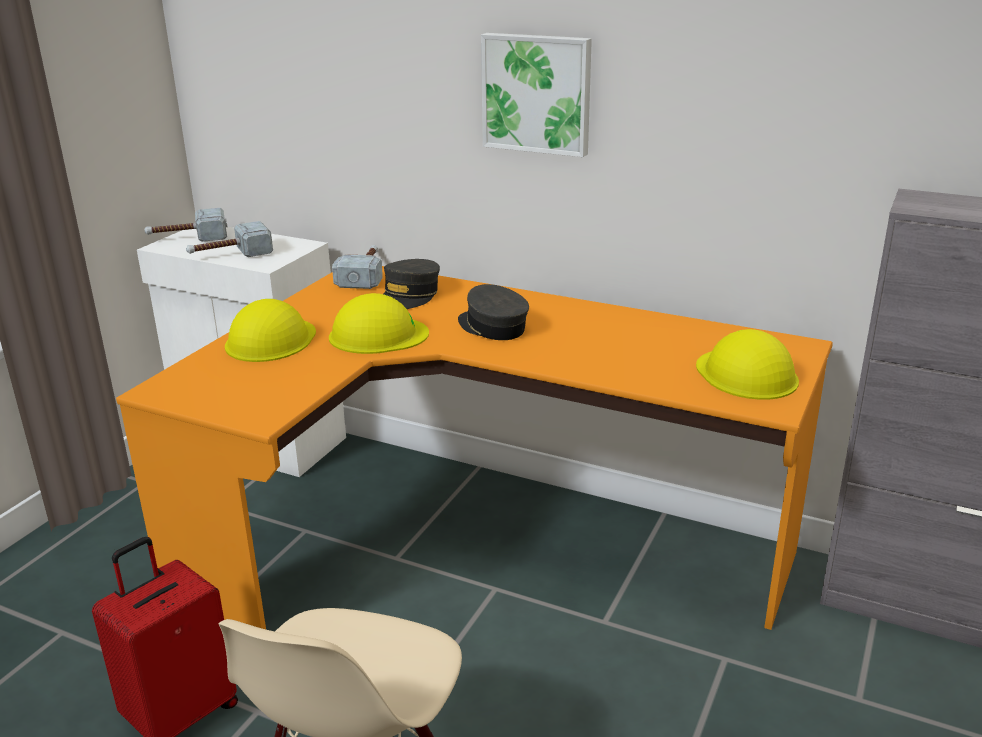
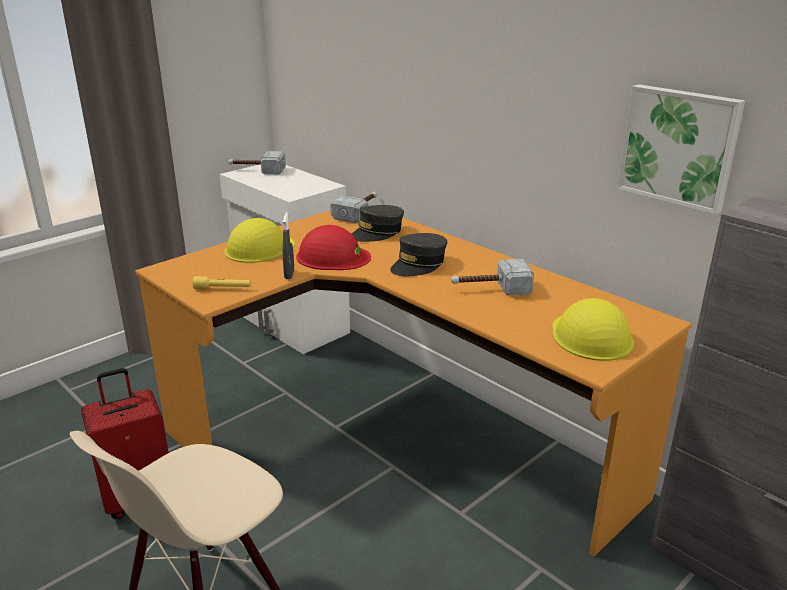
camera: 20 degrees right, 0 degrees up
(230, 255) = (274, 185): hammer -> hammer (490, 289)
(266, 400) = (223, 289): none -> yellow flashlight
(340, 367) = (289, 275): none -> grey spray bottle
(378, 335) = (333, 257): yellow hard hat -> red hard hat
(492, 327) = (418, 264): grey cap -> grey cap turned 120 degrees counterclockwise
(537, 93) = (485, 85): picture -> picture (679, 146)

